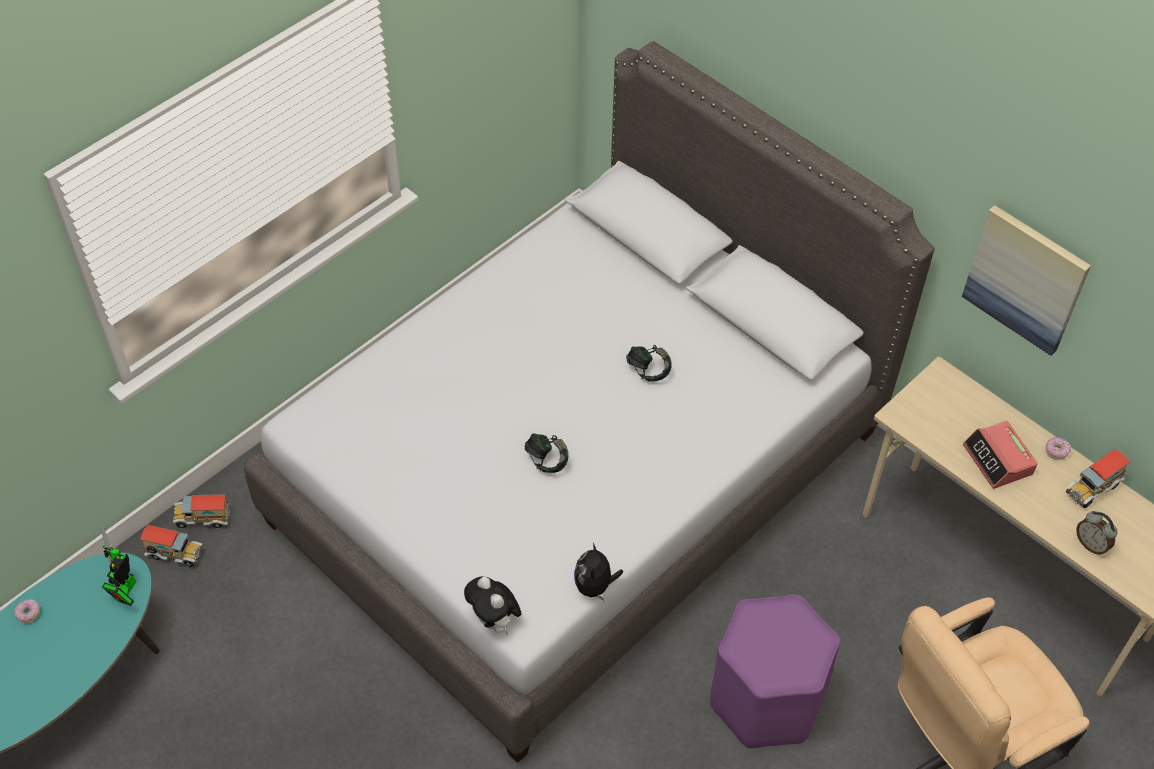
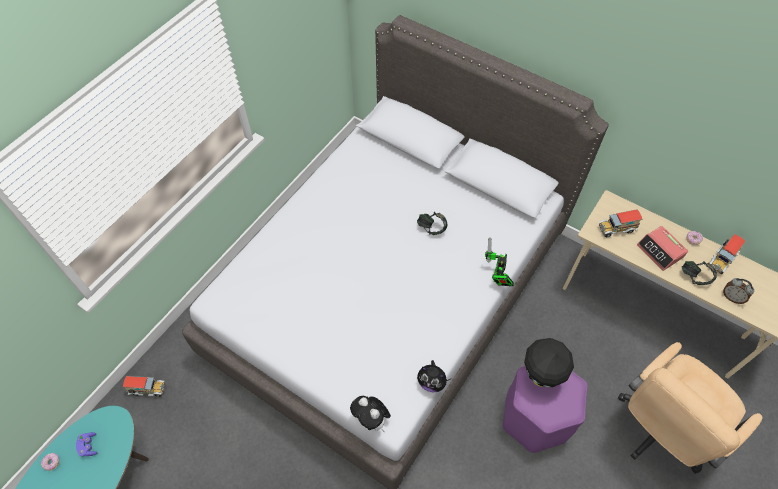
camera: 10 degrees left, 5 degrees up
(83, 601) = (89, 446): none -> purple game controller
(125, 591) = (116, 433): toy robot -> toy robot (497, 278)
(203, 518) = (162, 362): toy truck -> toy truck (616, 229)
(547, 461) = (381, 300): headphones -> headphones (694, 277)
(595, 586) = (432, 382): plush toy -> plush toy turned 60 degrees counterclockwise
(768, 618) = (539, 377): none -> black table lamp
(1026, 279) = (677, 136): picture -> none

